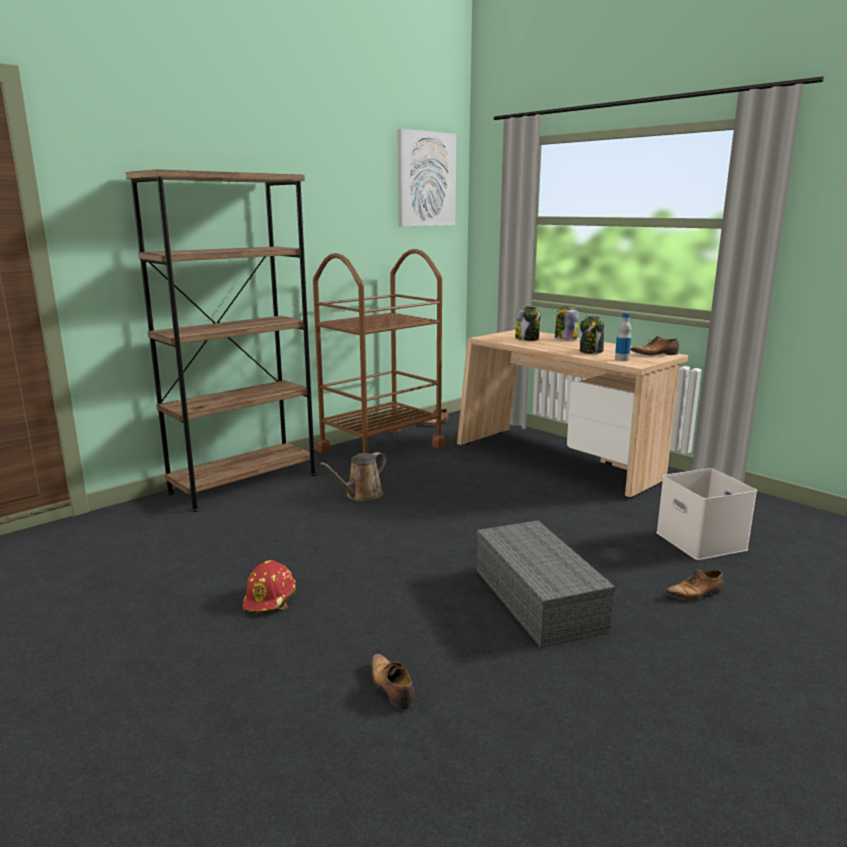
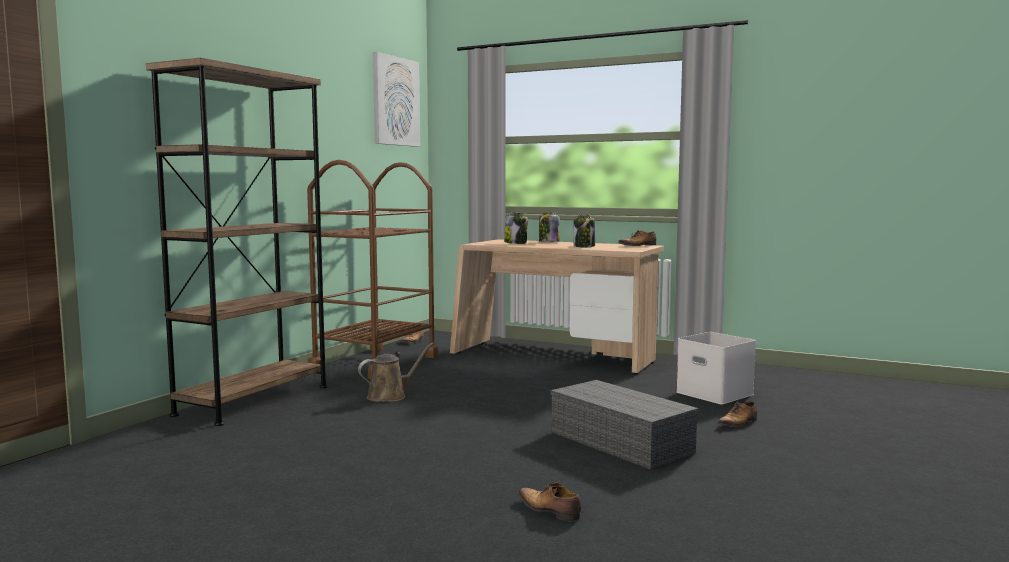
camera: 20 degrees left, 10 degrees down
(270, 598) = (374, 474): red hard hat -> none
(361, 495) = (390, 396): brown watering can -> brown watering can turned 150 degrees counterclockwise
(622, 359) = (617, 248): bottle -> none

